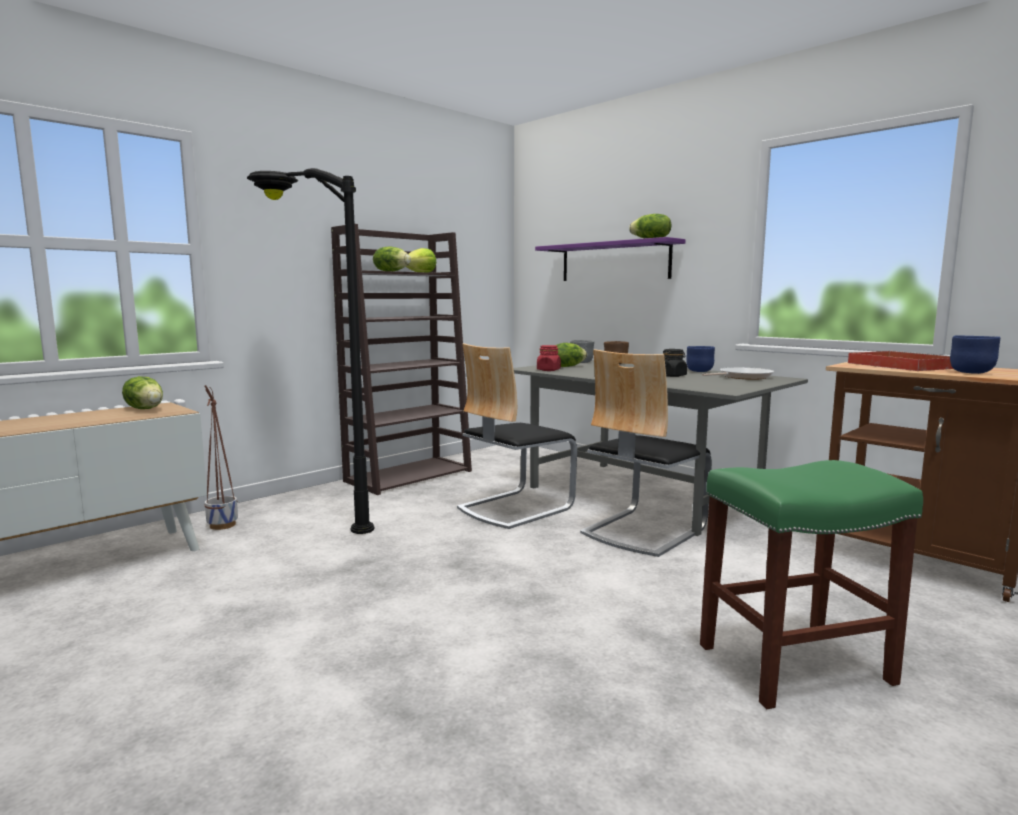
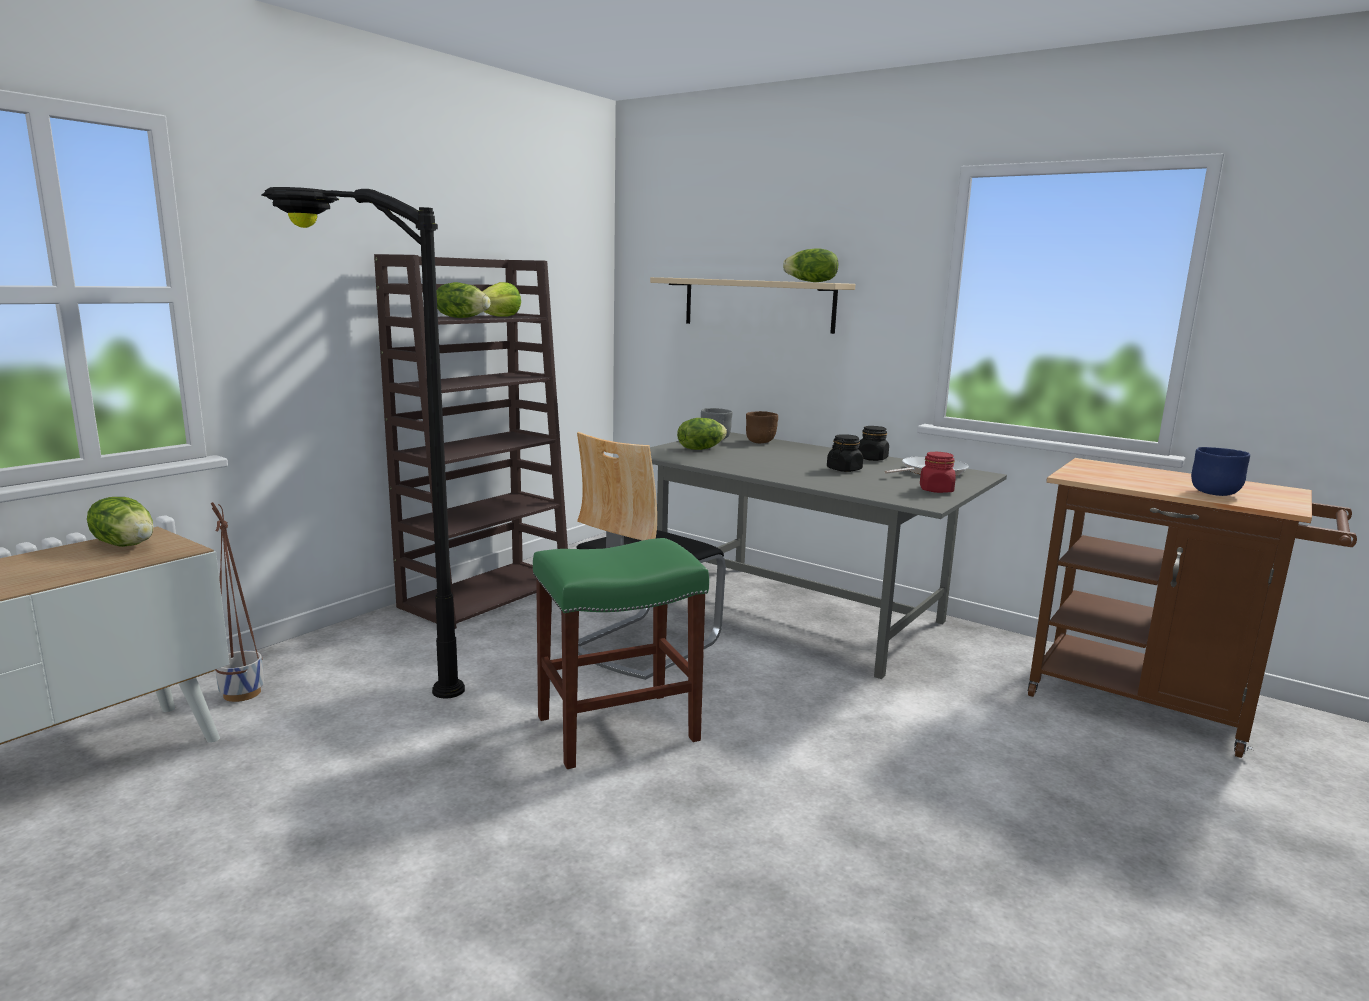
camera: 10 degrees left, 5 degrees up
(548, 370) = (681, 457): red jar -> red jar (936, 490)
(614, 262) = (757, 304): purple shelf -> beige shelf
(643, 530) = (814, 673): chair -> none
(699, 371) = (872, 459): blue bowl -> black jar
(795, 663) = (1037, 866): green stool -> green stool (619, 727)
(900, 365) = (1129, 475): red tray -> none

